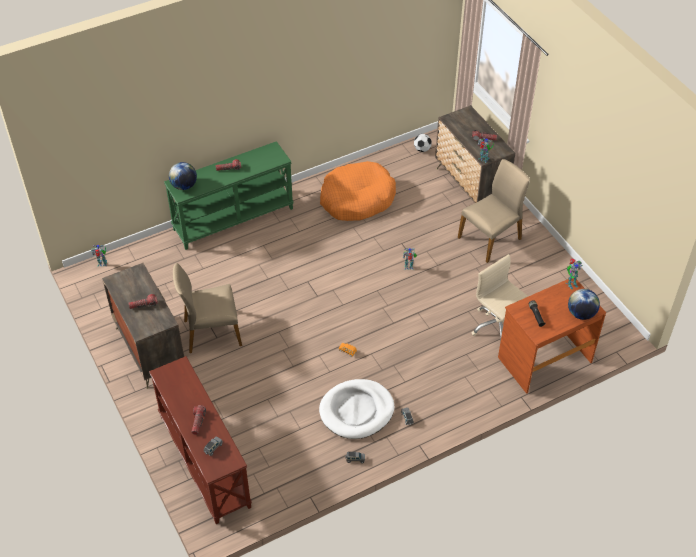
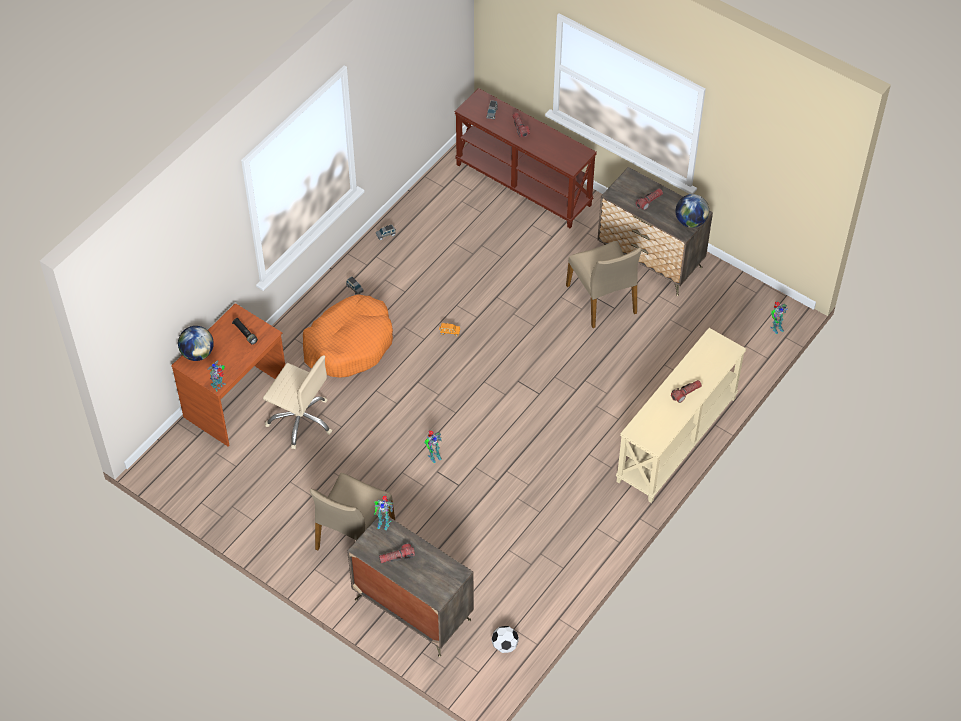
camera: 155 degrees right, 5 degrees up
(184, 186) = (718, 351): globe -> globe (690, 221)
(211, 332) = (602, 299): beige chair -> beige chair turned 105 degrees clockwise
(233, 218) = (677, 440): green console table -> beige console table
(357, 199) = (547, 527): orange dog bed -> orange dog bed (349, 344)
(357, 411) = (408, 277): white dog bed -> none

